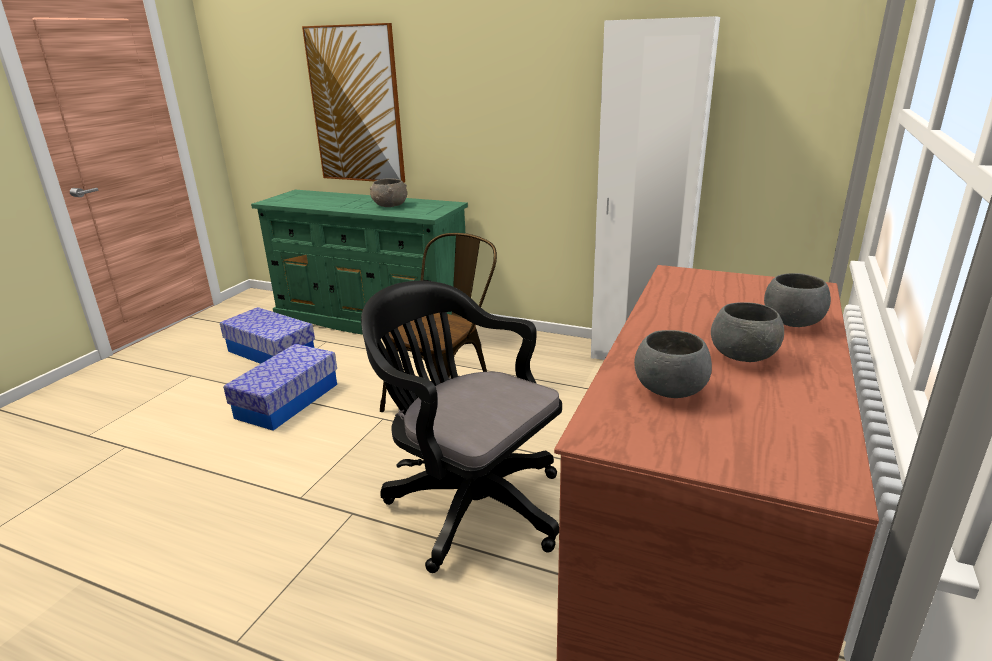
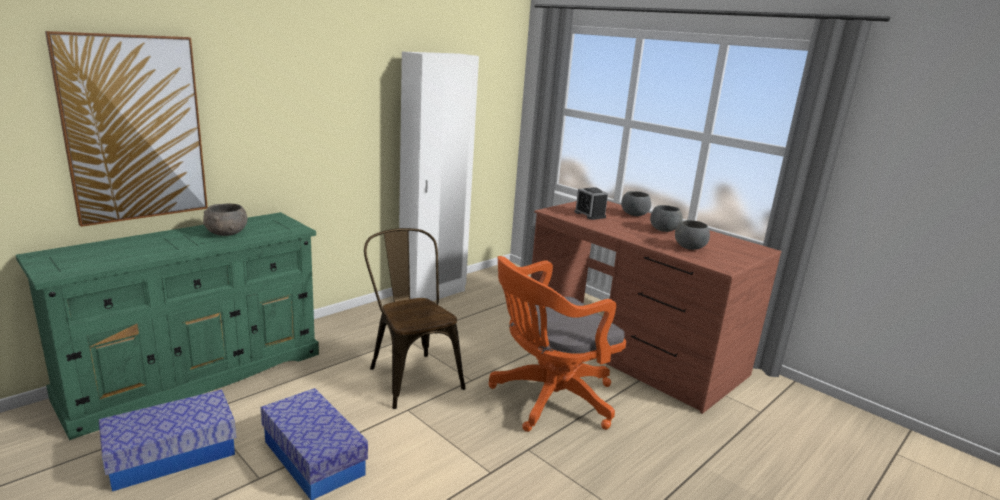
camera: 70 degrees left, 5 degrees down
(468, 503) = (548, 399): black office chair -> orange office chair
(711, 295) = (589, 215): none -> alarm clock

